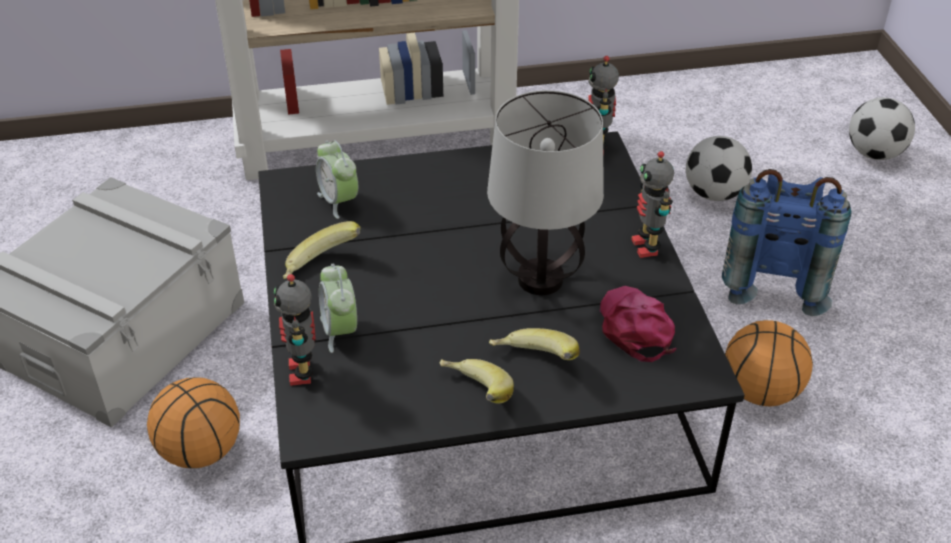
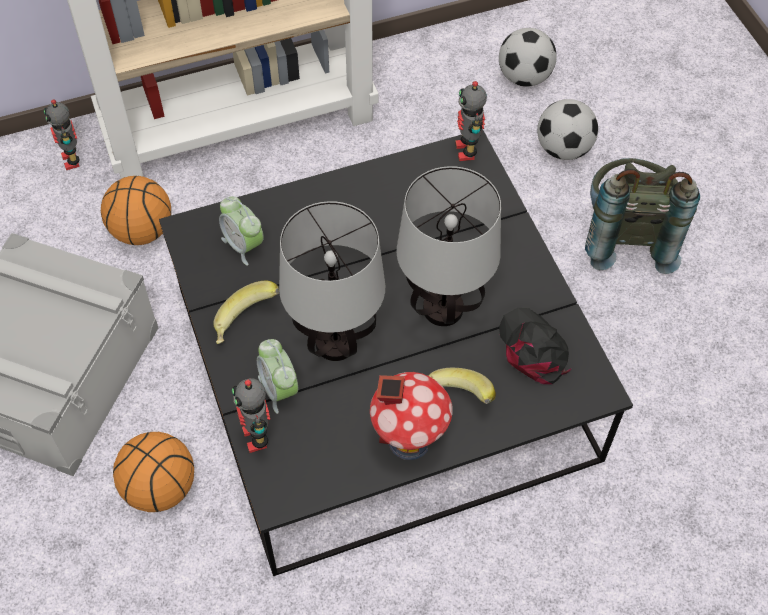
camera: 10 degrees left, 15 degrees up
(412, 297) = (334, 343): none -> table lamp
(473, 396) = (409, 440): banana -> toy house
(636, 327) = (533, 349): pink cap -> black cap
(647, 247) = (529, 260): toy robot -> toy robot (72, 160)
(761, 392) = (630, 358): basketball -> basketball (142, 231)
(771, 278) = (625, 237): blue backpack -> grey backpack
(874, 154) = (701, 84): football -> football (524, 77)

